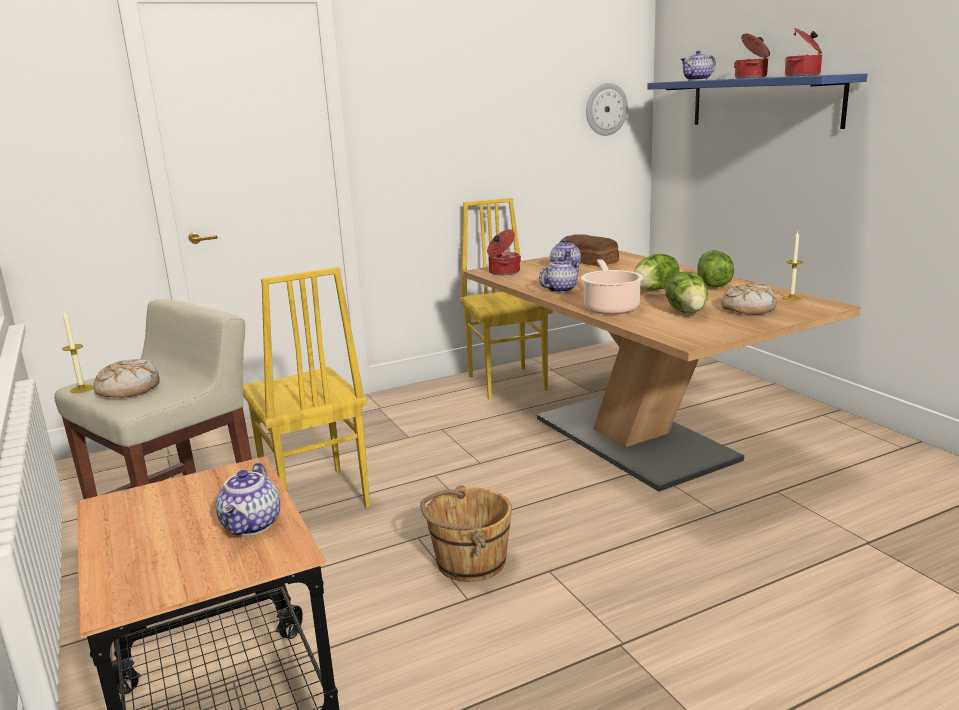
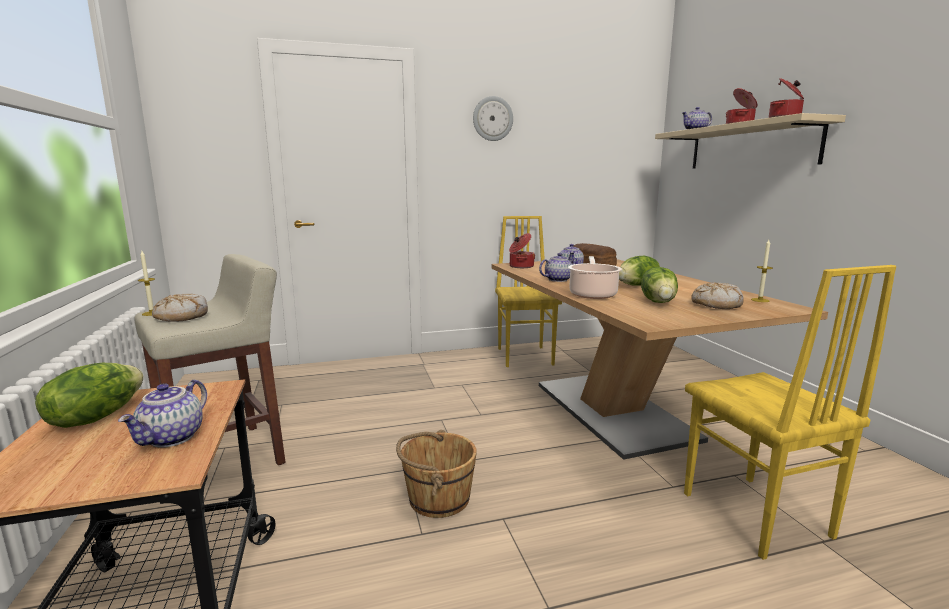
camera: 10 degrees right, 5 degrees down
(313, 499) = (341, 426): yellow chair -> yellow chair (754, 516)
(606, 109) = (622, 156): wall clock -> wall clock (492, 119)
(712, 285) = (689, 286): lettuce -> lettuce (96, 417)
(764, 102) = (750, 146): blue shelf -> beige shelf

